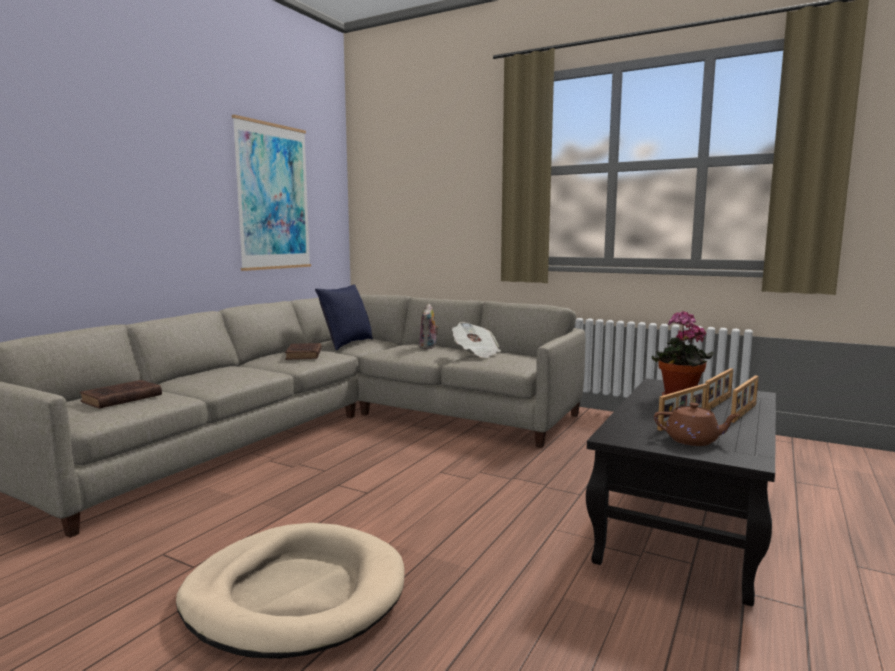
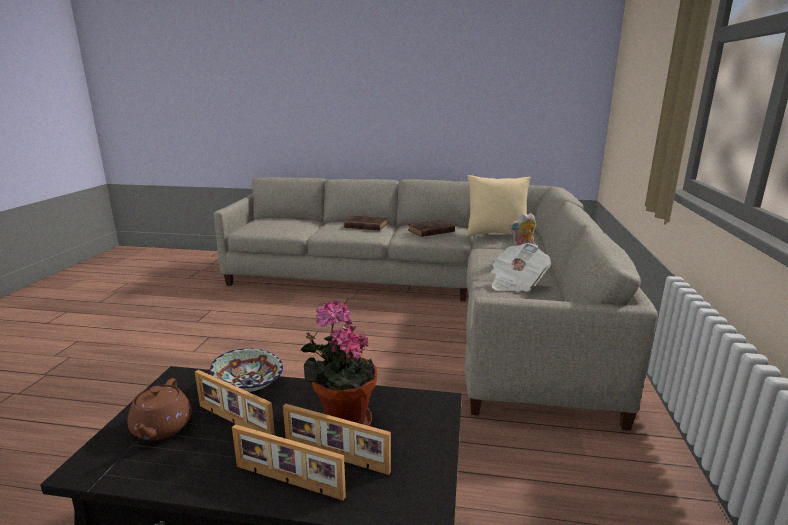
camera: 70 degrees right, 10 degrees up
(120, 399) = (280, 223): brown book -> brown book (365, 226)
(273, 197) = (494, 82): picture -> none
(295, 594) = (164, 357): beige dog bed -> none
(346, 344) = (496, 234): blue pillow -> beige pillow
(630, 418) = (248, 386): none -> bowl

